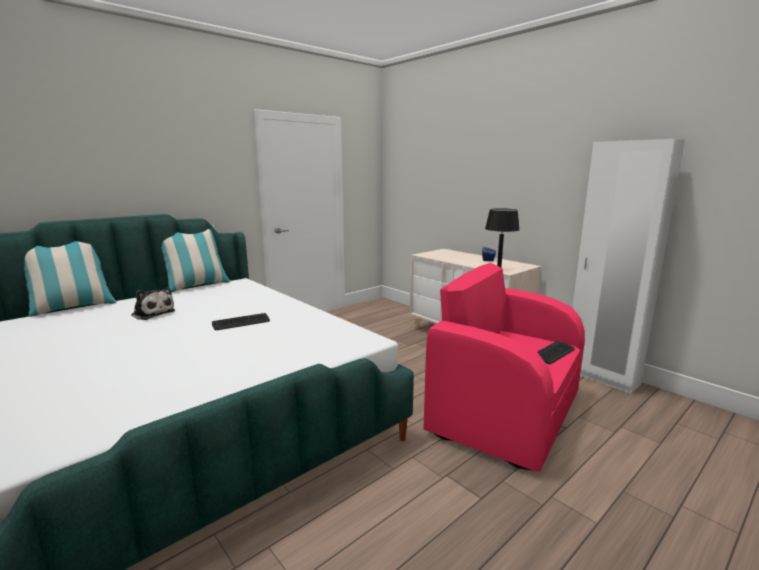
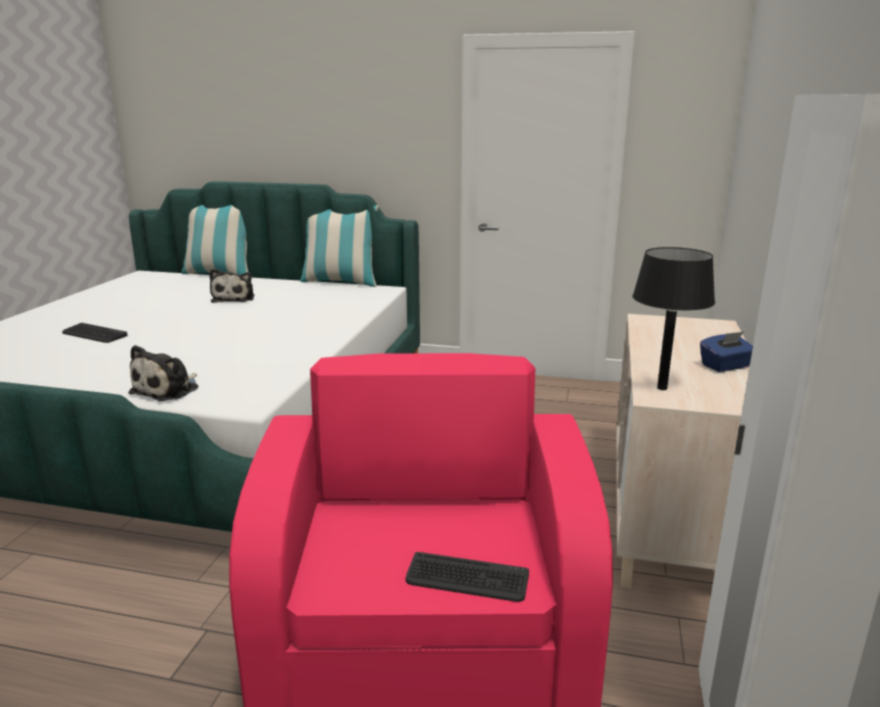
camera: 55 degrees right, 5 degrees up
(241, 322) = (245, 333): keyboard -> keyboard (94, 334)
(308, 357) = (168, 390): none -> plush toy

